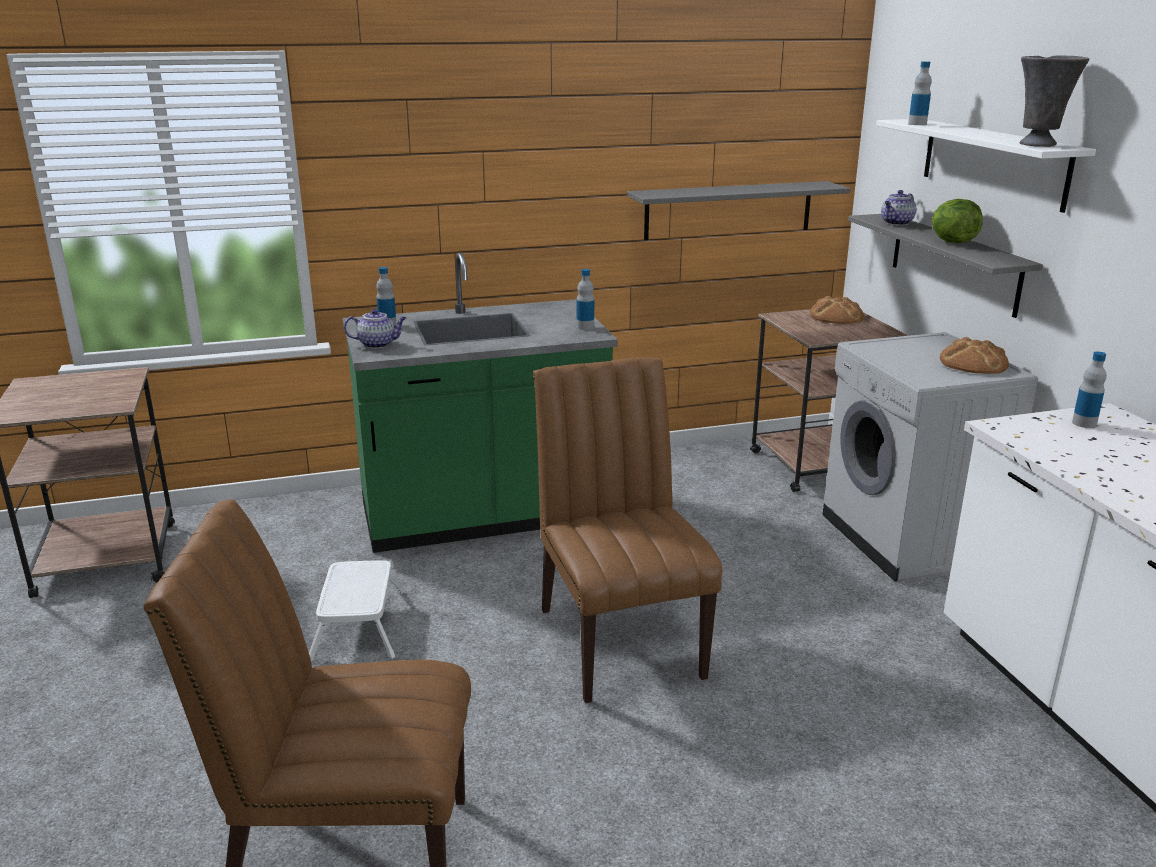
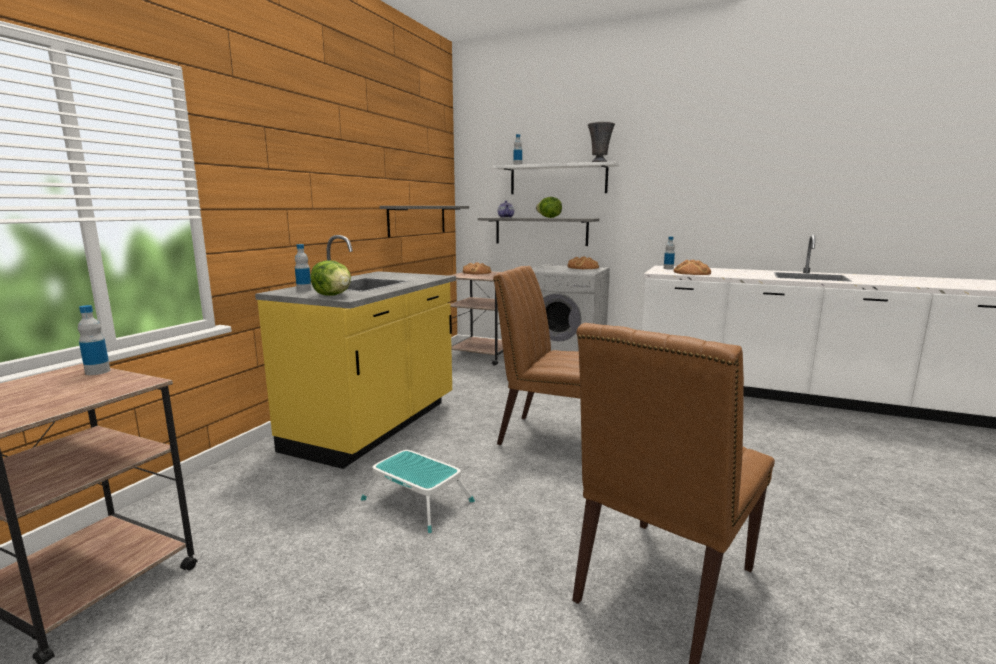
camera: 50 degrees left, 10 degrees down
(358, 624) = (417, 500): white step ladder -> turquoise step ladder
(378, 344) = (333, 295): teapot -> lettuce
(483, 517) = (375, 426): green counter -> yellow counter
(585, 327) = (424, 275): bottle -> bottle (97, 372)
(1072, 453) = (691, 273): none -> bread

